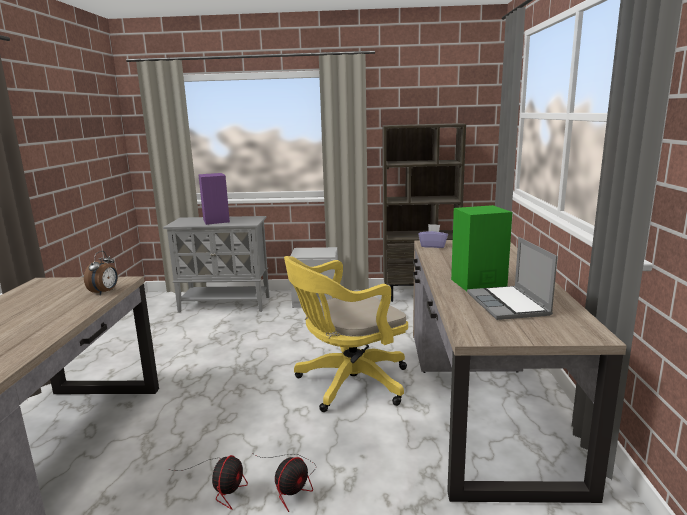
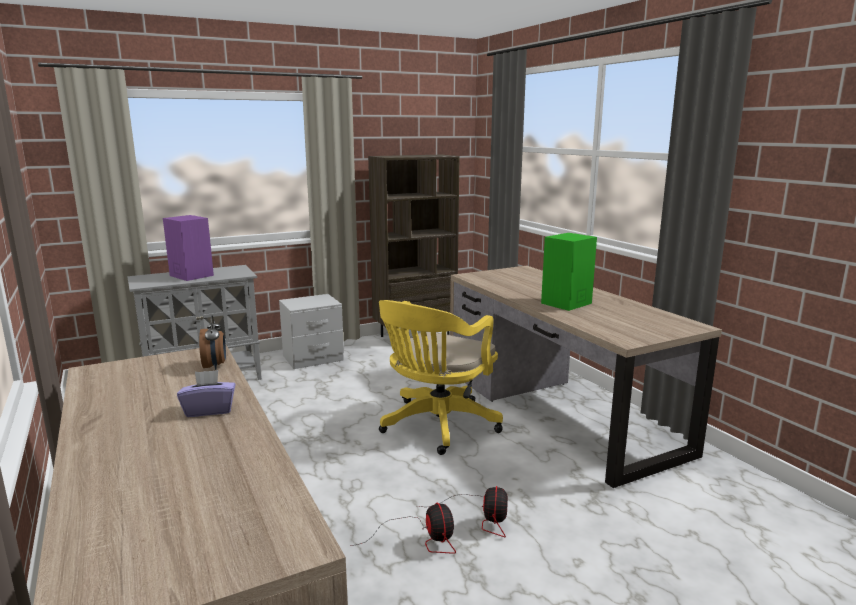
camera: 30 degrees left, 0 degrees up
(433, 246) = (476, 277): purple tissue box -> purple tissue box (209, 410)
(509, 305) = (614, 315): laptop -> none

